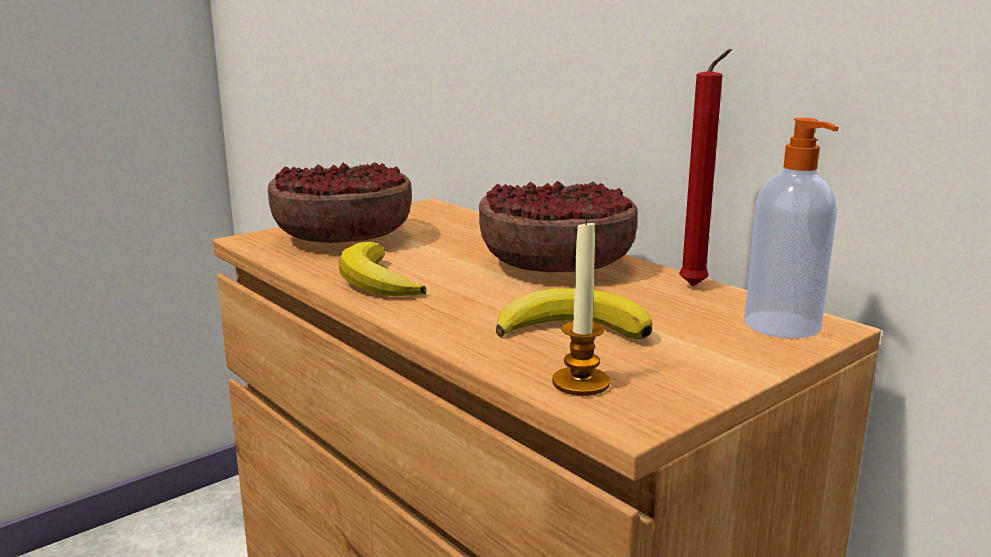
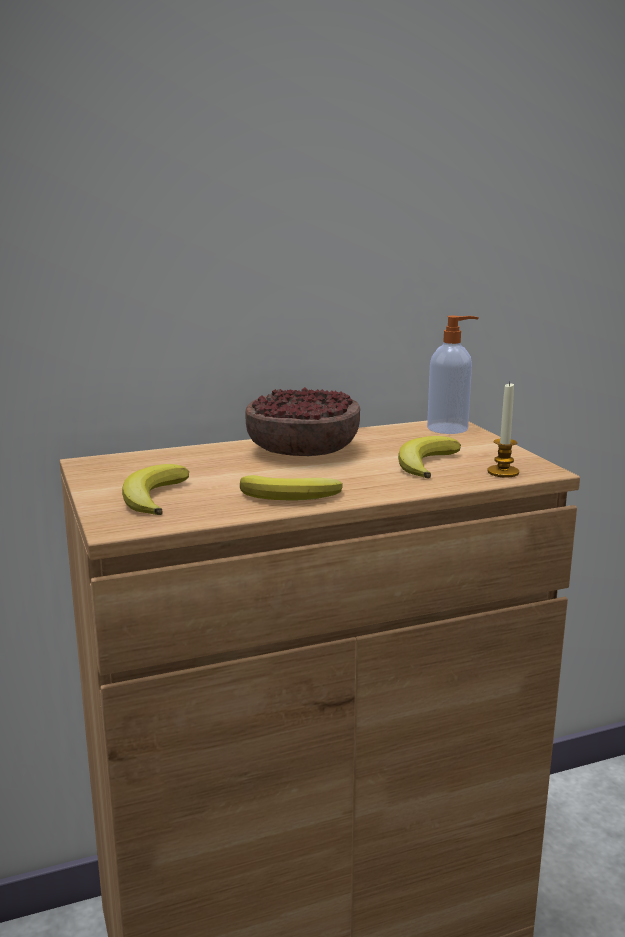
camera: 70 degrees left, 0 degrees up
(342, 236) = (153, 496): bowl -> banana
(696, 287) = (378, 431): red candle -> none

